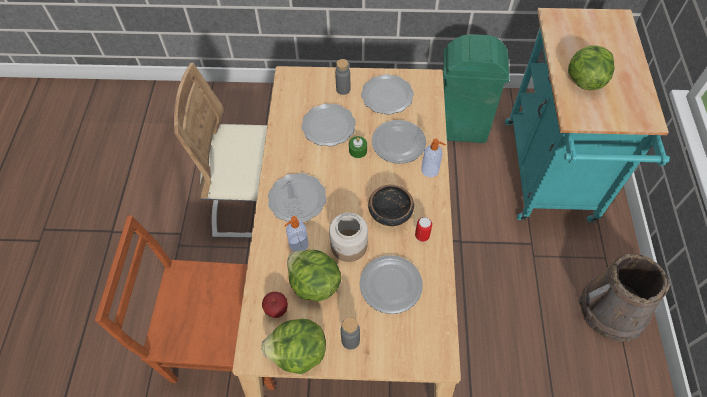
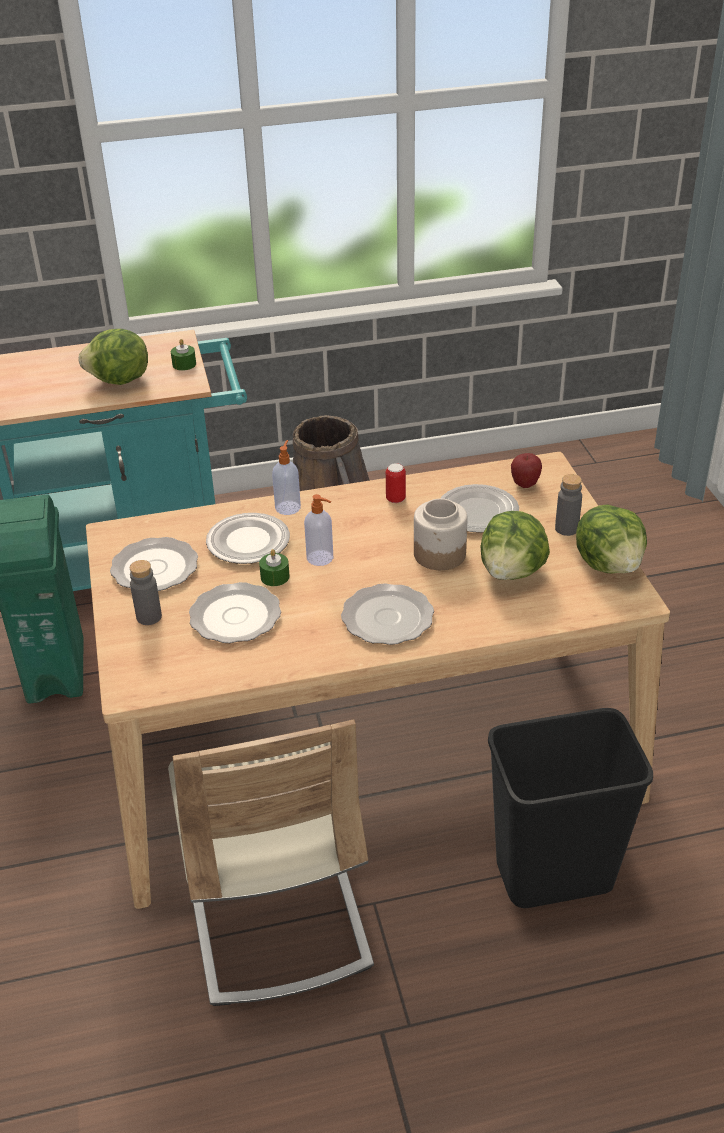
camera: 105 degrees left, 20 degrees down
(226, 341) = (553, 876): brown chair -> black trash can
(277, 310) = (567, 595): apple -> apple (525, 484)
(298, 245) = (462, 599): soap dispenser -> soap dispenser (321, 558)
(389, 214) = (374, 529): bowl -> none
(606, 119) = (184, 364): none -> green candle

